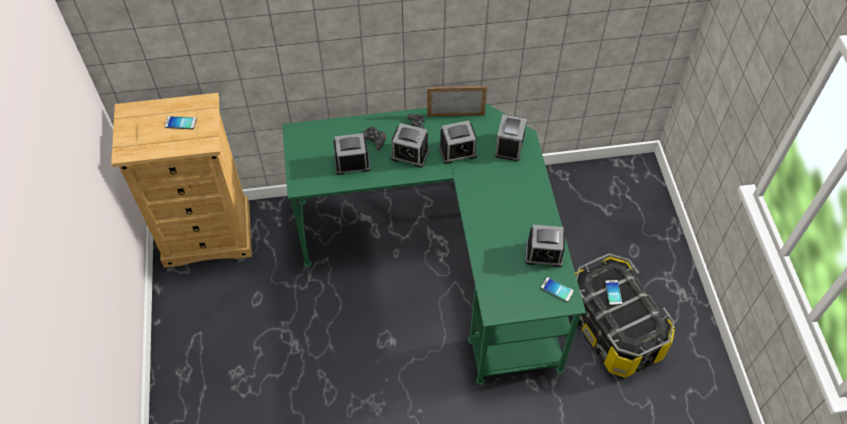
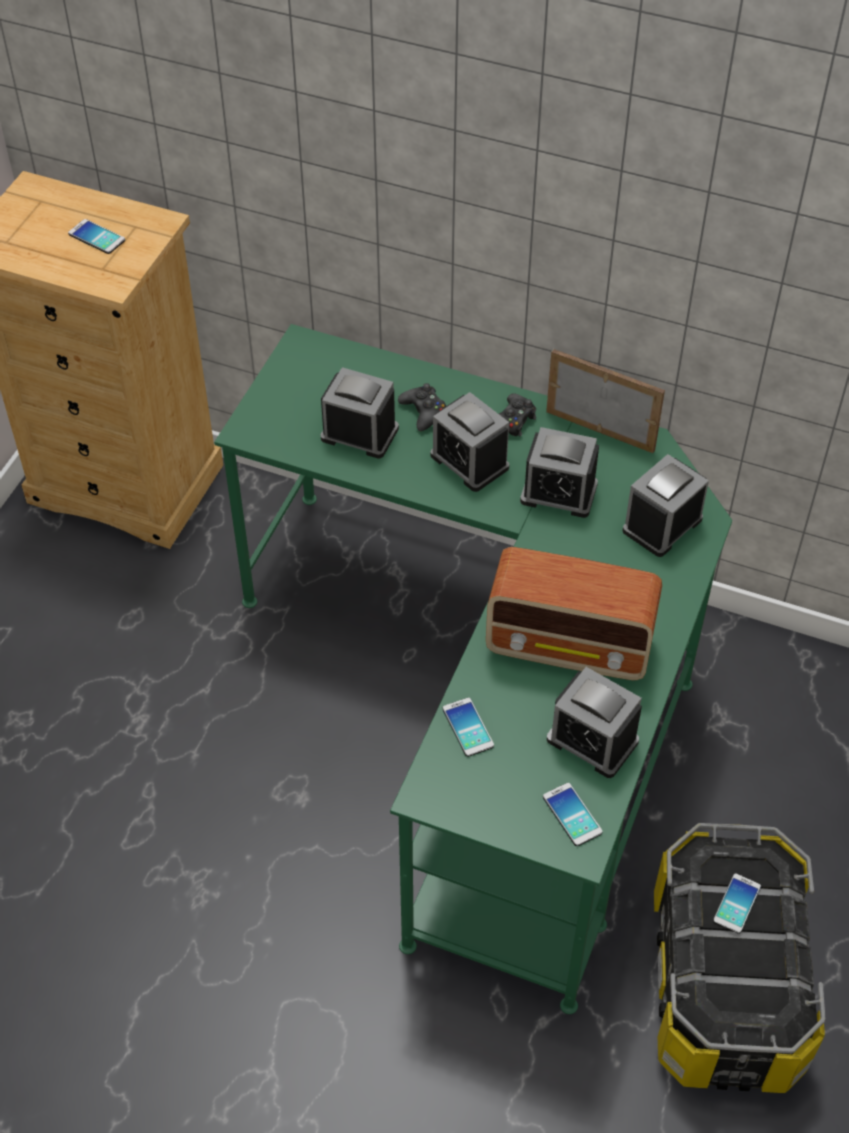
camera: 30 degrees right, 5 degrees down
(491, 274) = (468, 727): none -> phone
(508, 218) = (571, 646): none -> radio

